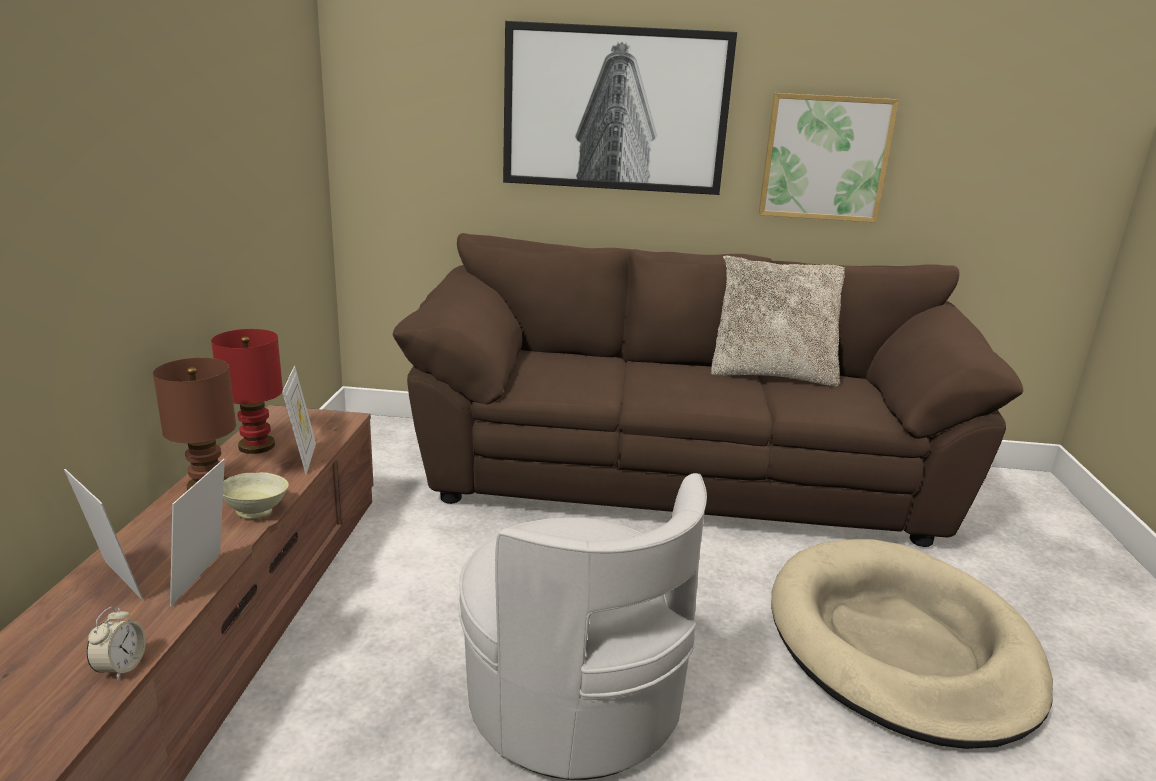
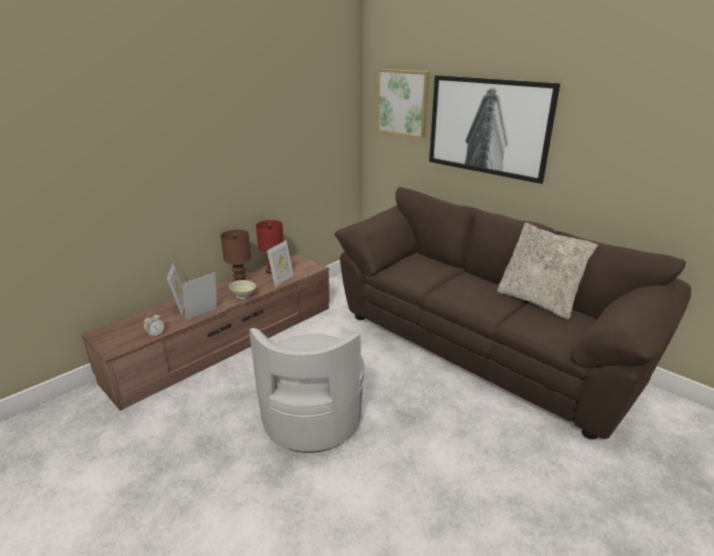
camera: 40 degrees right, 5 degrees up
(825, 158) = (613, 168): picture -> picture (402, 103)
(900, 645) = (493, 474): beige dog bed -> none

